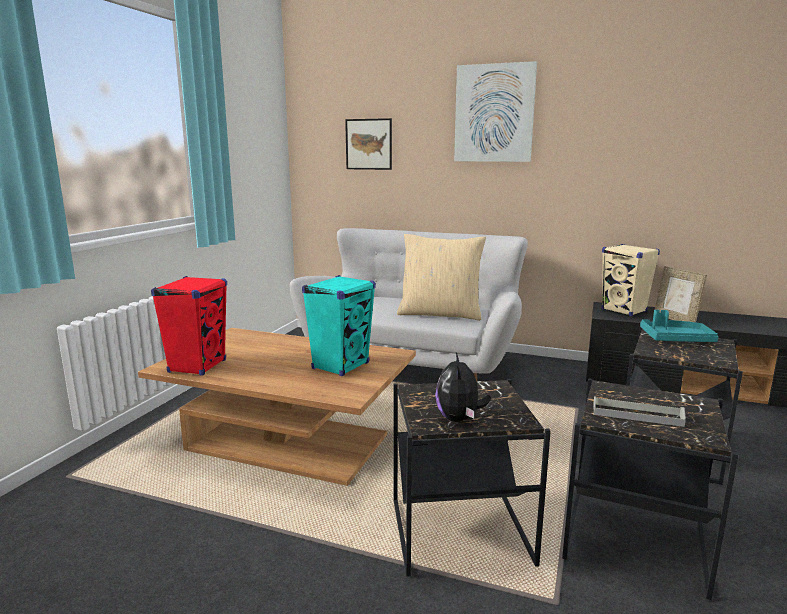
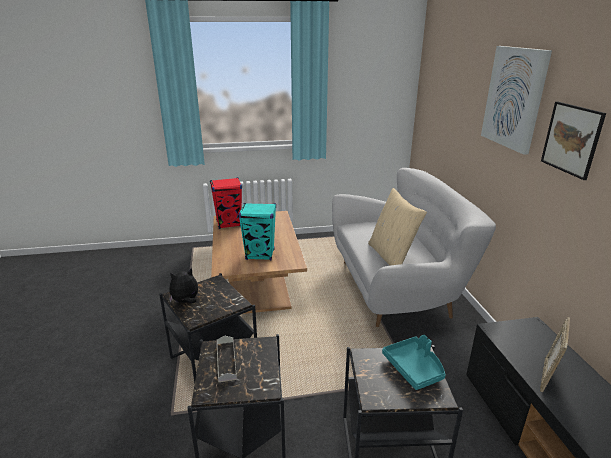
camera: 60 degrees right, 10 degrees up
(369, 144) = (447, 104): picture -> picture (571, 139)
(624, 311) = (531, 339): beige speaker -> none

